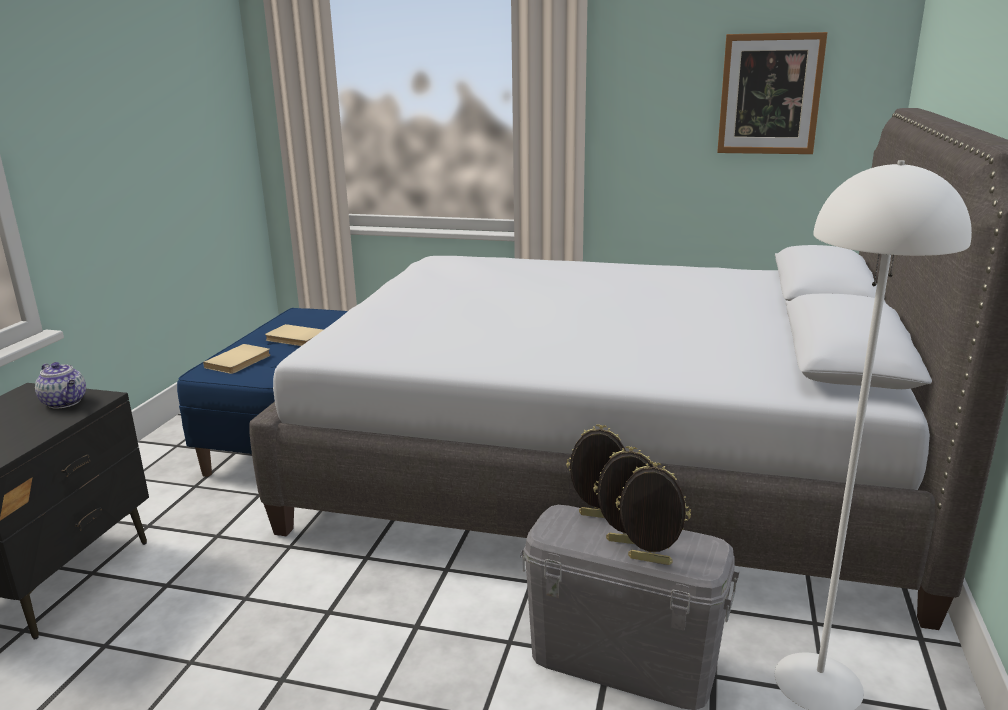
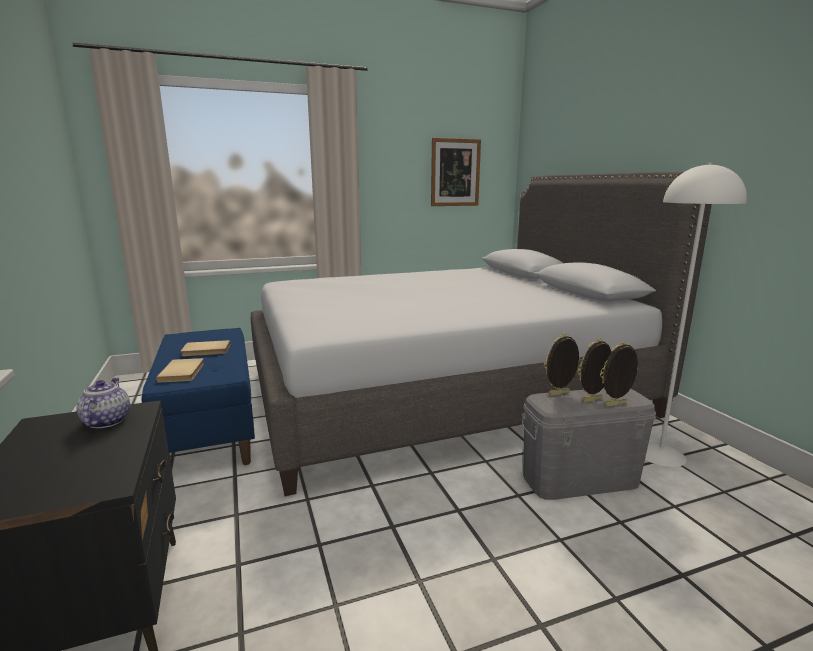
camera: 35 degrees left, 5 degrees down
(65, 402) = (106, 421): teapot -> teapot turned 105 degrees counterclockwise

